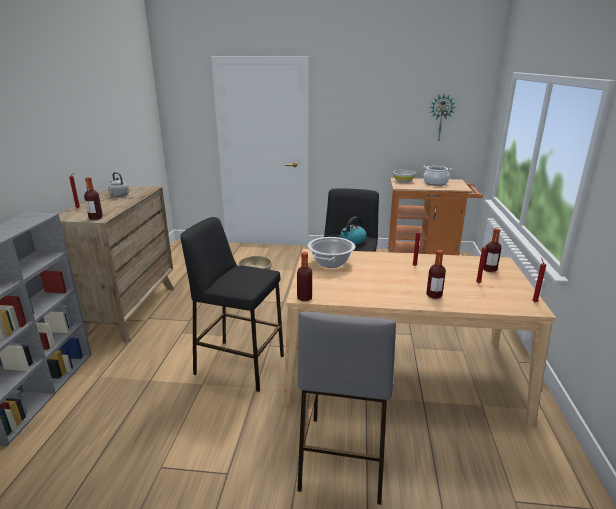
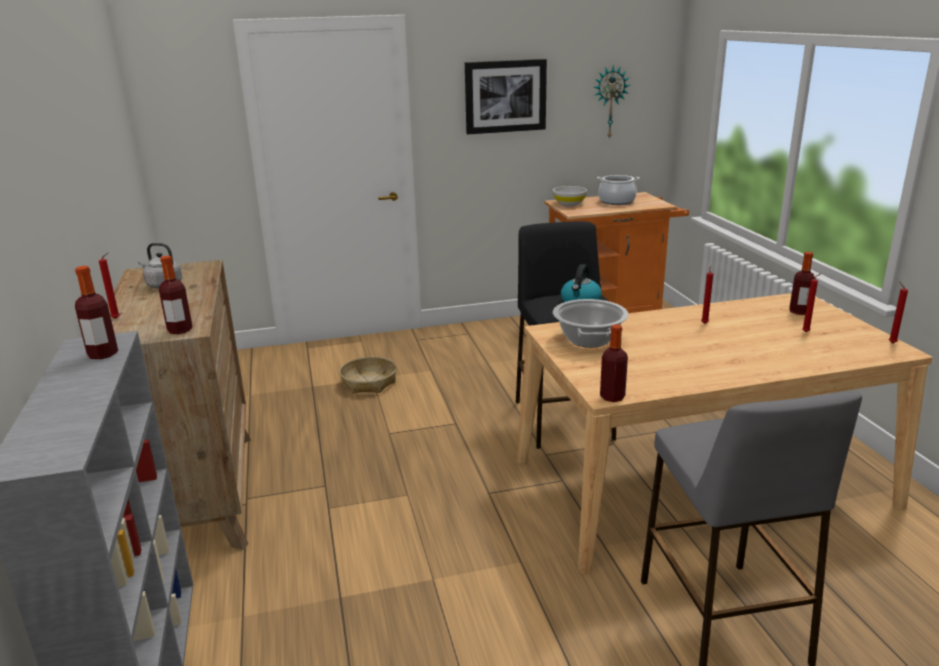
camera: 20 degrees left, 0 degrees up
(239, 364) = (466, 533): black stool -> none
(369, 109) = (505, 96): none -> picture
(434, 295) = (772, 358): bottle -> bottle (103, 354)

